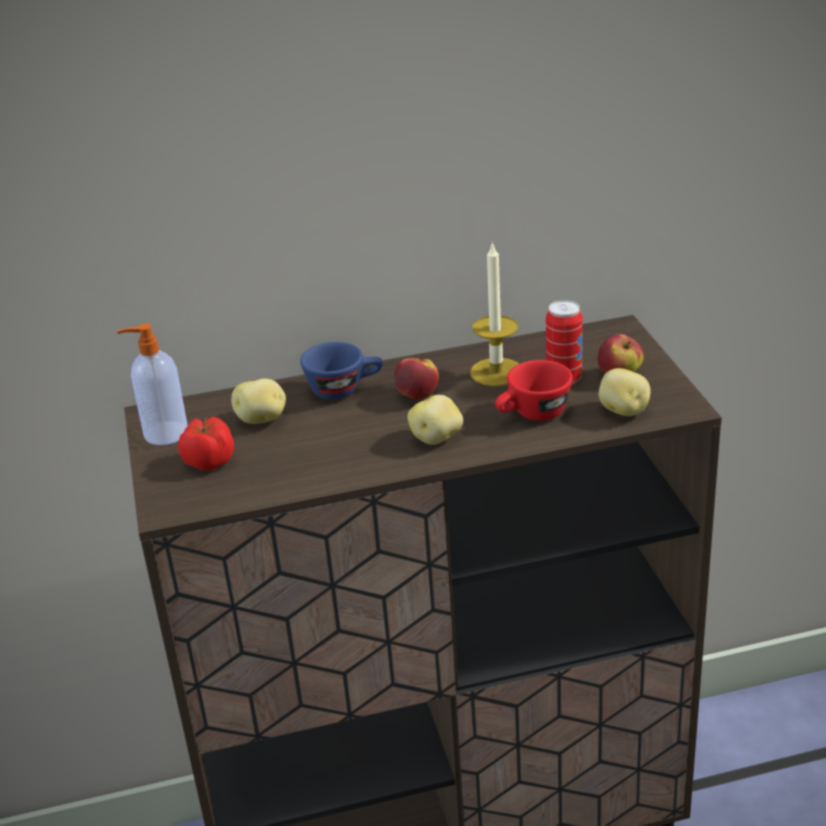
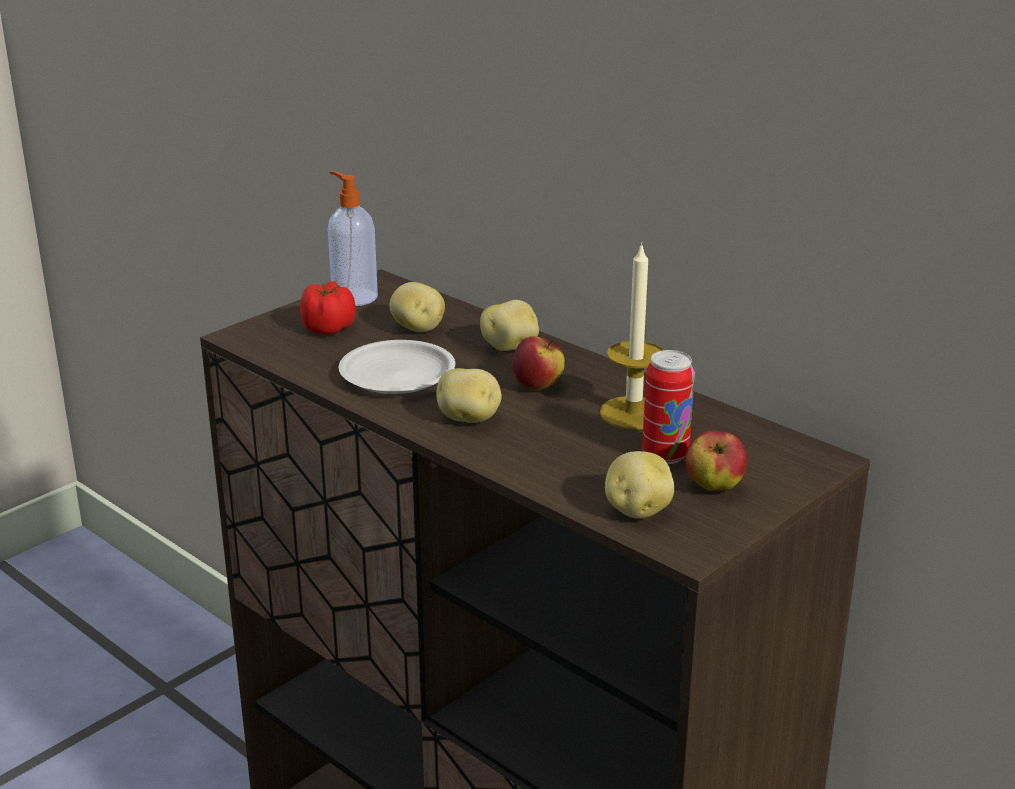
camera: 55 degrees right, 5 degrees down
(331, 451) = (396, 375): none -> white plate
(344, 389) = (510, 347): blue cup -> potato
(532, 415) = (569, 457): red cup -> none

